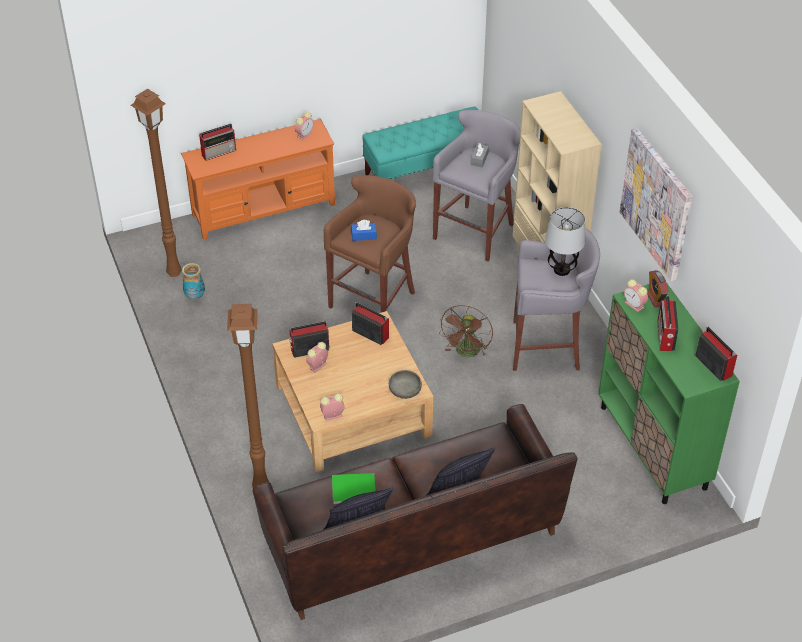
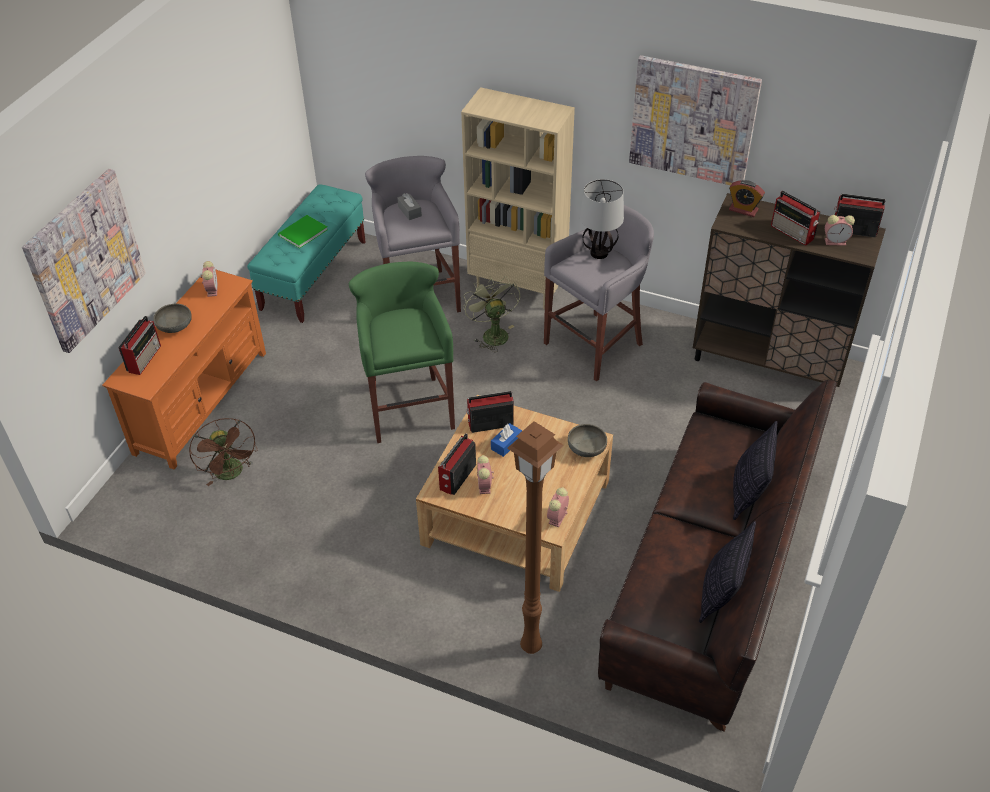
camera: 45 degrees left, 0 degrees up
(174, 272) = (182, 520): brown floor lamp -> none
(195, 64) = (85, 260): none -> picture
(195, 296) = (234, 526): vase -> none
(257, 144) = (175, 326): none -> grey bowl
(352, 488) = (669, 564): green book -> green book (301, 233)
(364, 235) = (400, 335): blue tissue box -> blue tissue box (506, 444)
(374, 299) = (409, 407): brown stool -> green stool
(467, 353) = (543, 394): brown fan -> brown fan (231, 474)
(488, 290) = (492, 333): none -> green fan
(635, 305) = (738, 225): alarm clock -> alarm clock (836, 241)
(653, 447) = (768, 362): green cabinet -> brown cabinet

